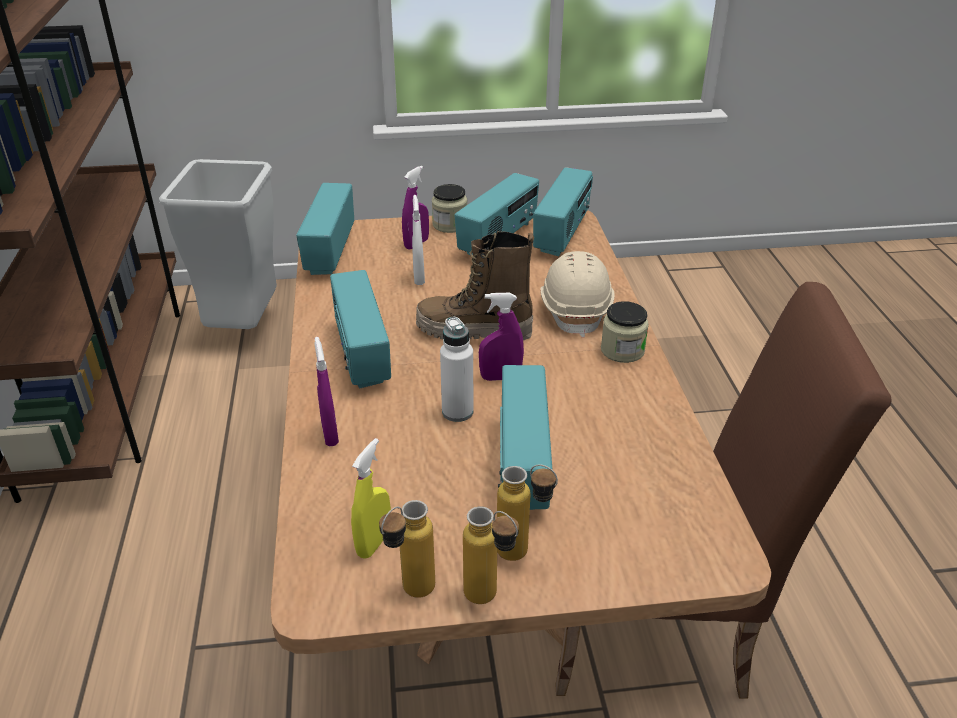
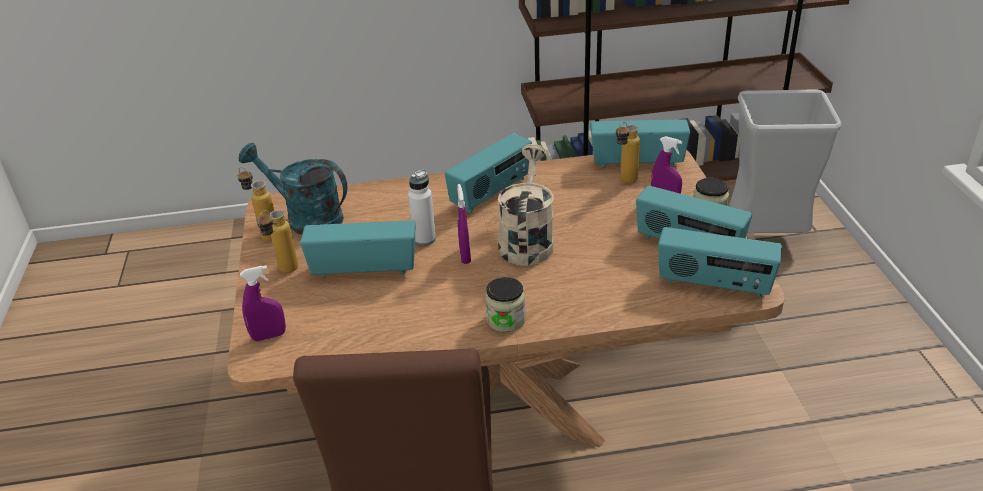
camera: 90 degrees right, 0 degrees up
(330, 434) = (404, 192): purple spray bottle -> purple spray bottle (269, 336)
(361, 354) = (492, 193): radio -> radio turned 150 degrees clockwise
(374, 543) = (306, 218): yellow spray bottle -> turquoise watering can
(419, 278) = (606, 207): white spray bottle -> none
(474, 332) = (527, 240): boot -> beige watering can
(490, 600) = (253, 261): bottle -> bottle (624, 182)
(575, 309) = (569, 293): beige hard hat -> none

